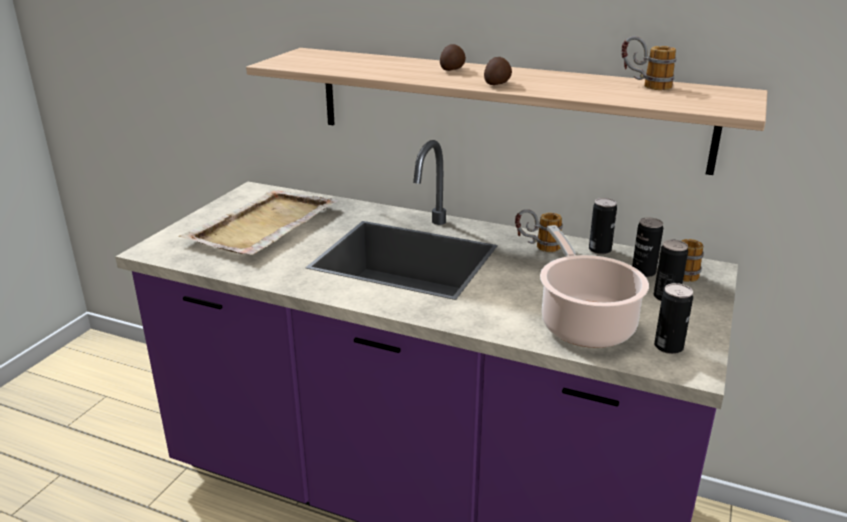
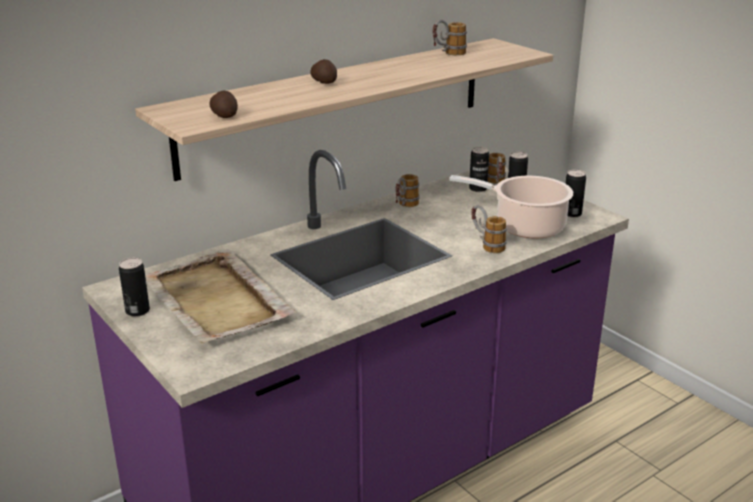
camera: 60 degrees left, 0 degrees up
(498, 84) = (389, 80): potato -> potato (224, 115)
(505, 311) = (486, 244): none -> mug
(599, 250) = (432, 190): can -> can (137, 311)

